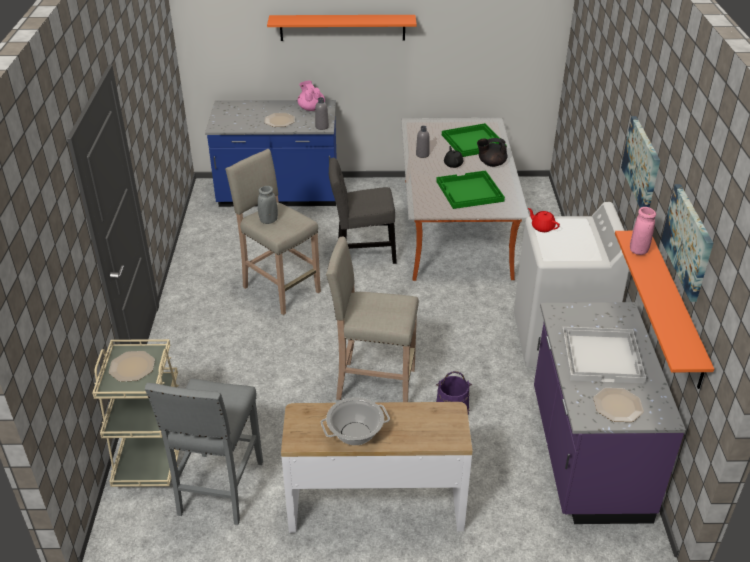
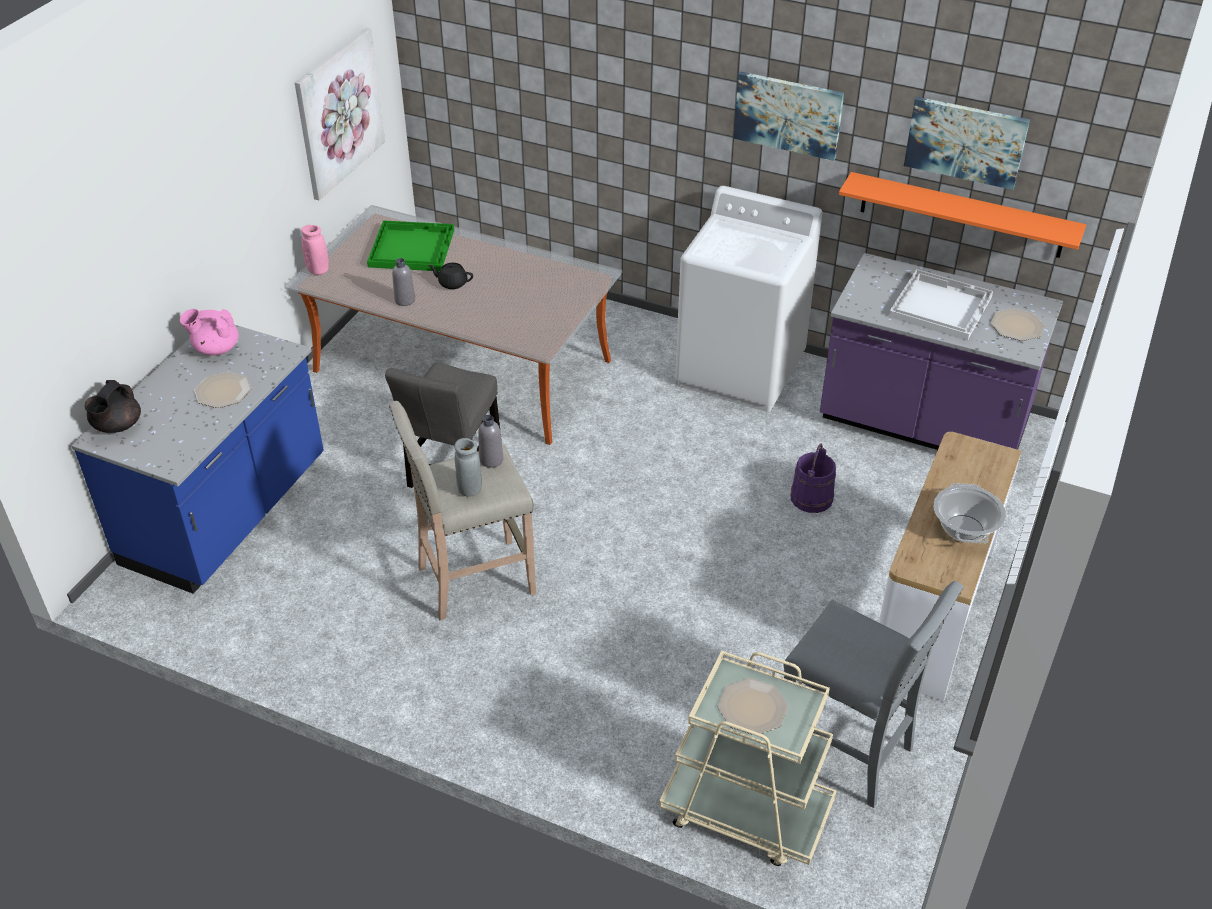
camera: 65 degrees left, 5 degrees up
(322, 127) = (286, 354): grey bottle -> grey bottle (491, 460)
(342, 27) = (192, 199): orange shelf -> none
(374, 384) = (729, 547): beige stool -> none
(469, 191) = (529, 293): green tray -> none
(491, 45) = (339, 113): none -> picture
(491, 163) = (479, 253): black teapot -> black teapot (117, 426)
(542, 227) = (714, 253): red teapot -> none
(638, 250) = (883, 191): pink vase -> pink vase (318, 270)

